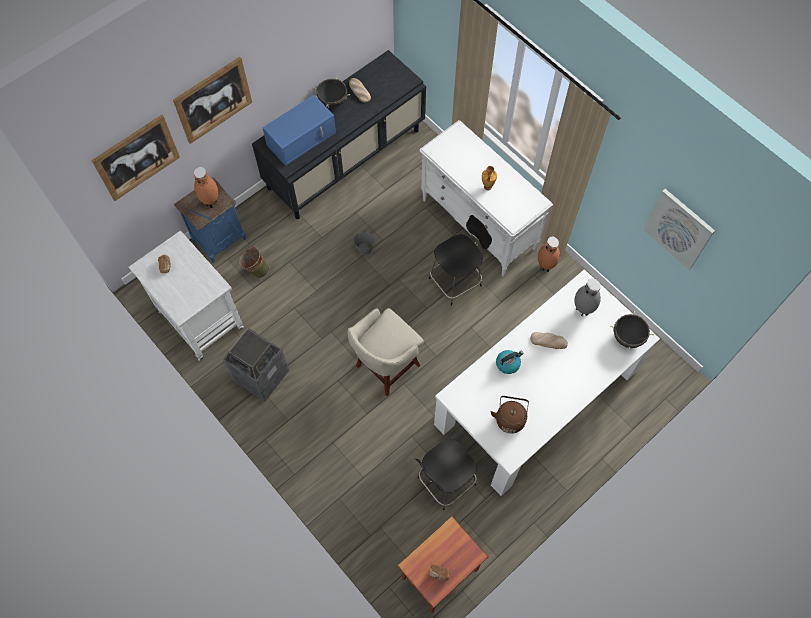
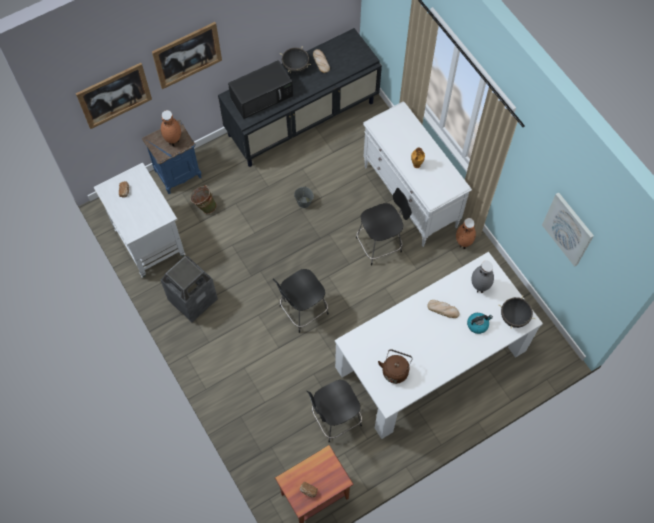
camera: 10 degrees right, 0 degrees up
(302, 138) = (262, 96): blue microwave -> black microwave
(385, 367) = (302, 310): beige stool -> black chair
(508, 363) = (403, 323): kettle -> kettle (477, 324)

